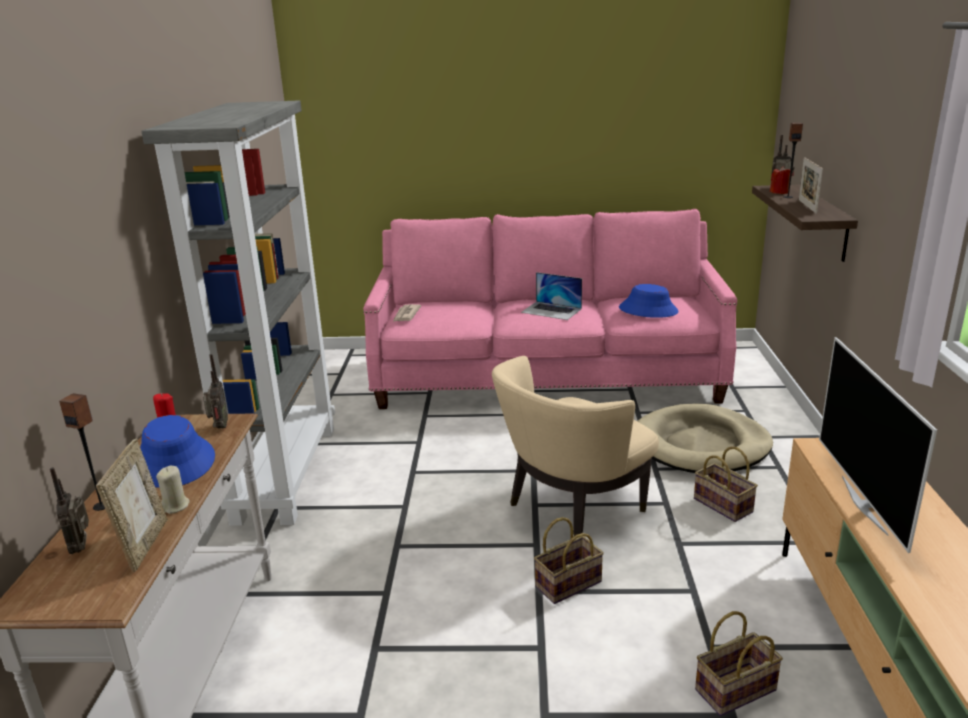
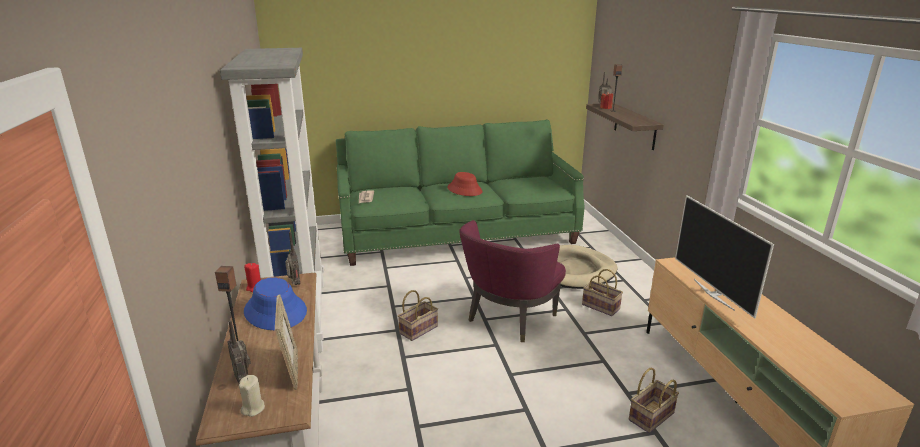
camera: 15 degrees left, 0 degrees up
(175, 506) = (297, 341): beige candle -> beige candle (253, 408)
(547, 375) = (457, 234): pink sofa -> green sofa
(551, 310) = (465, 190): laptop -> red hat
(569, 583) = (527, 366): basket -> basket (418, 329)
(571, 508) = (509, 319): beige armchair -> purple armchair
(648, 310) = (527, 186): blue hat -> none
(807, 206) = (628, 116): picture frame -> none

